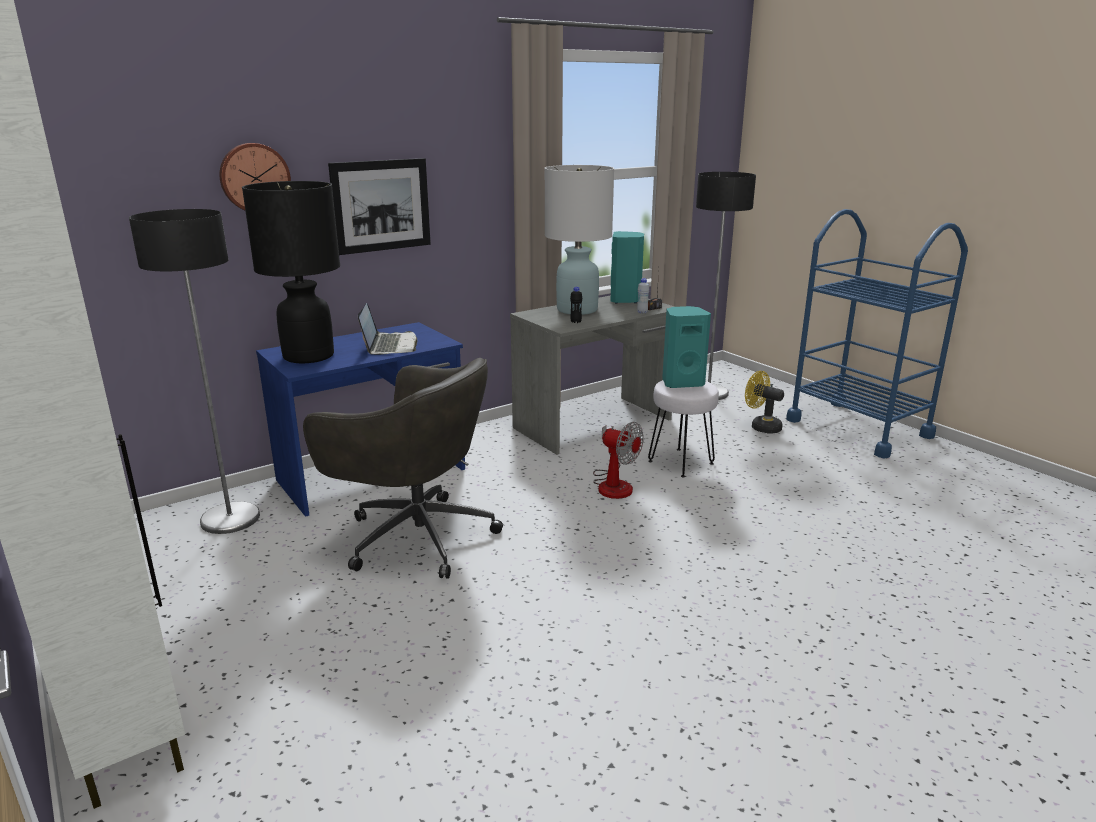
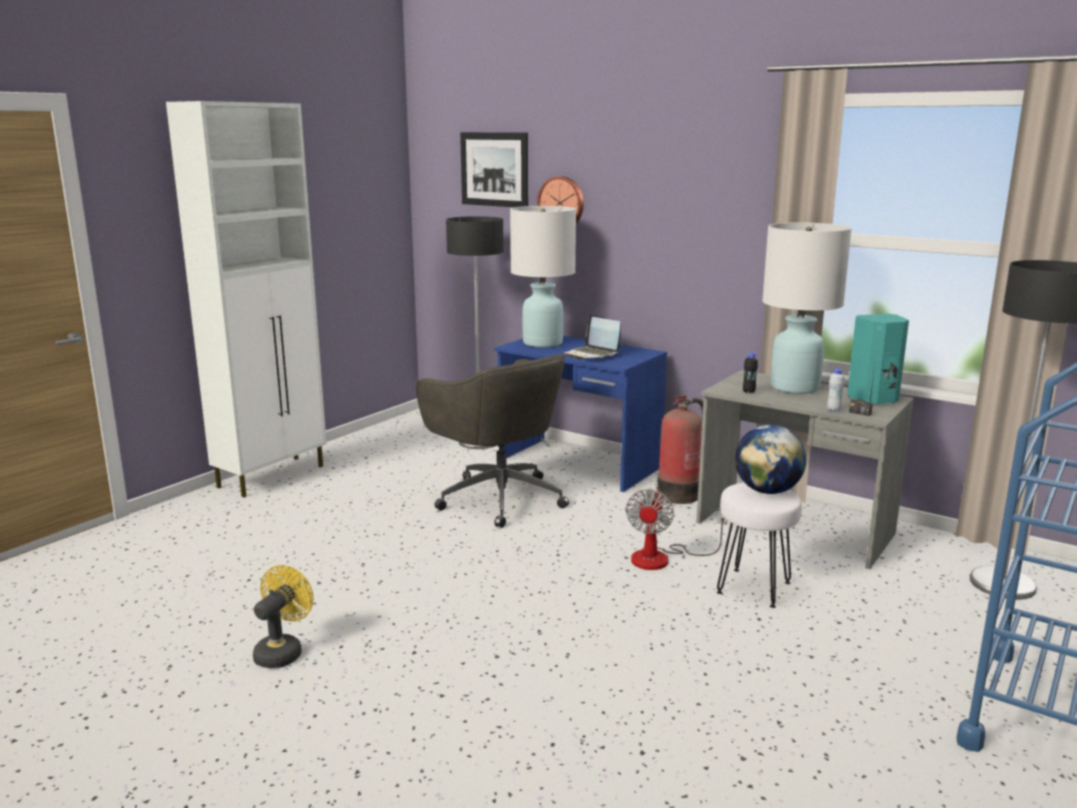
camera: 70 degrees right, 5 degrees down
(309, 356) = (543, 343): black table lamp -> white table lamp
(381, 205) = (651, 238): picture -> picture (494, 169)
(390, 345) = (592, 354): laptop -> laptop turned 75 degrees clockwise
(415, 536) = (499, 498): grey office chair -> grey office chair turned 45 degrees counterclockwise
(494, 447) = (680, 494): none -> fire extinguisher
(681, 383) = (767, 491): turquoise speaker -> globe
(761, 426) = (937, 632): yellow fan -> yellow fan (282, 651)

